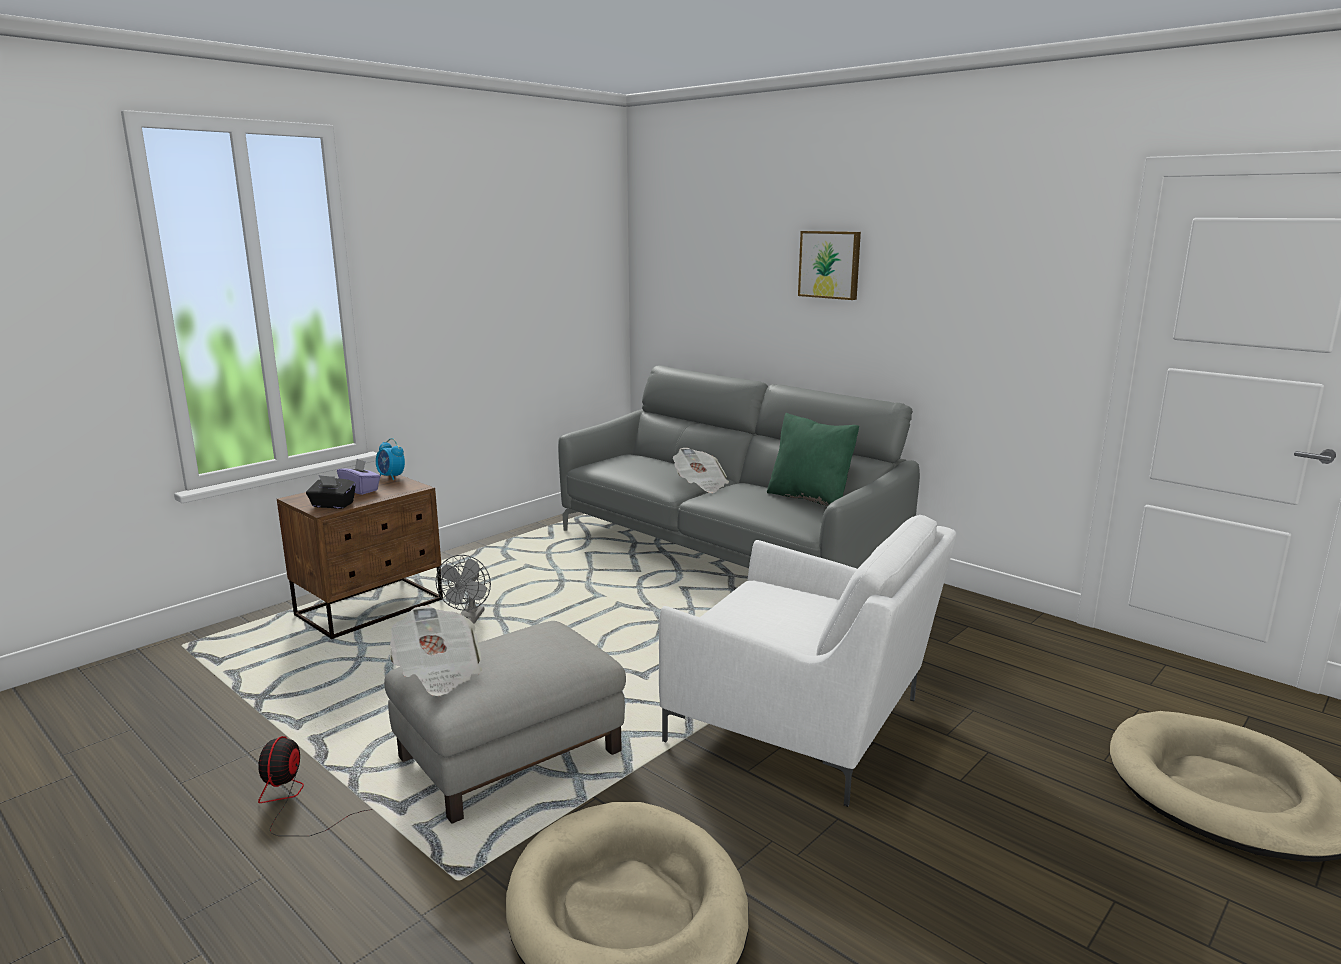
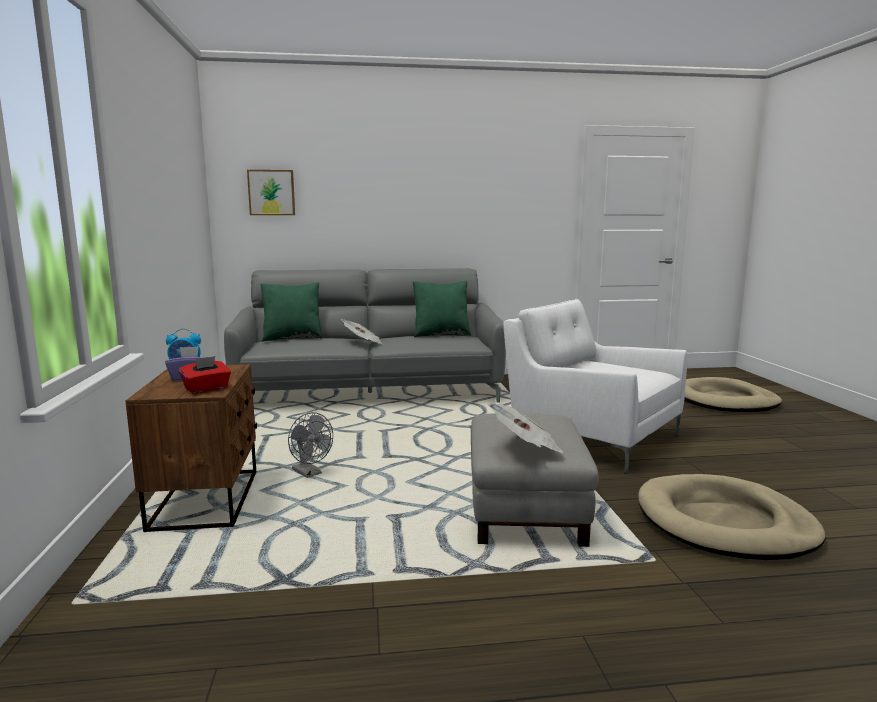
camera: 50 degrees left, 5 degrees down
(295, 801) = (487, 600): fan -> none
(332, 505) = (207, 389): black tissue box -> red tissue box
(652, 458) = (292, 338): none -> green pillow
(804, 724) = (591, 437): white armchair -> white armchair turned 120 degrees counterclockwise
(830, 264) = (405, 185): picture -> picture (271, 192)

